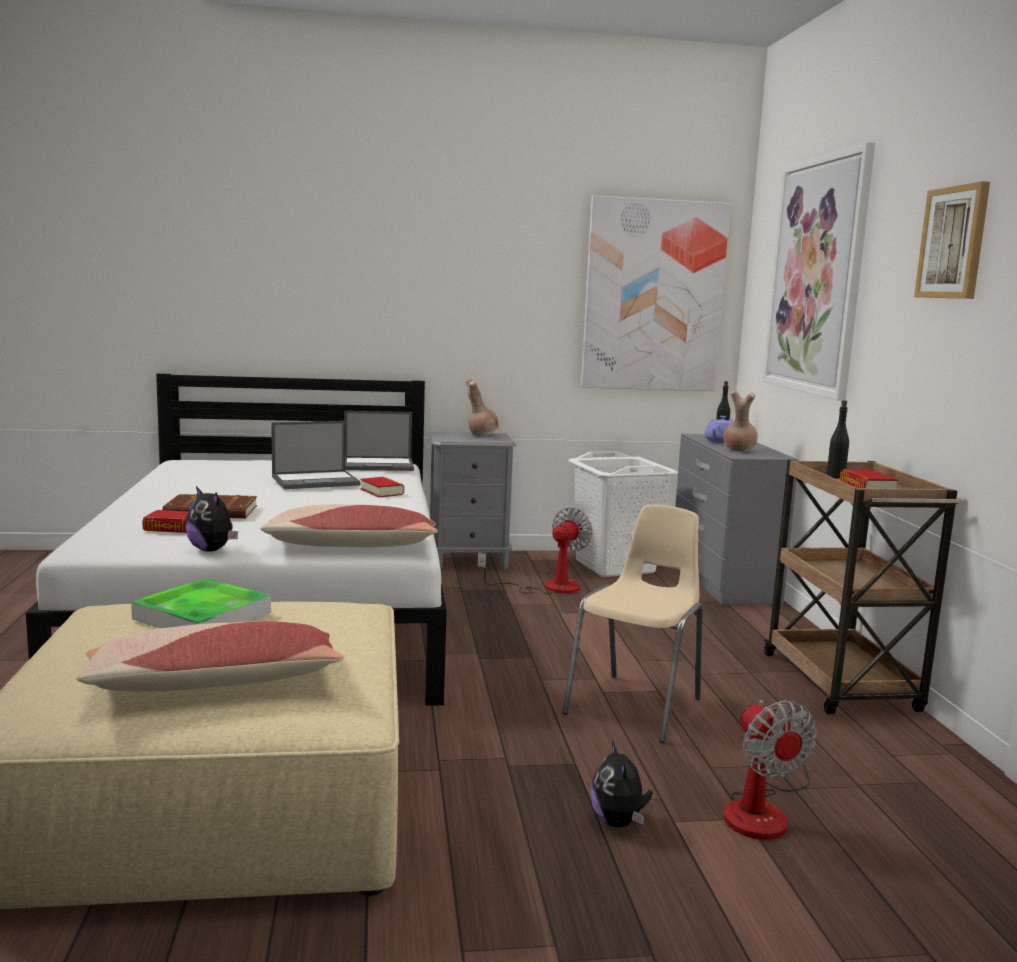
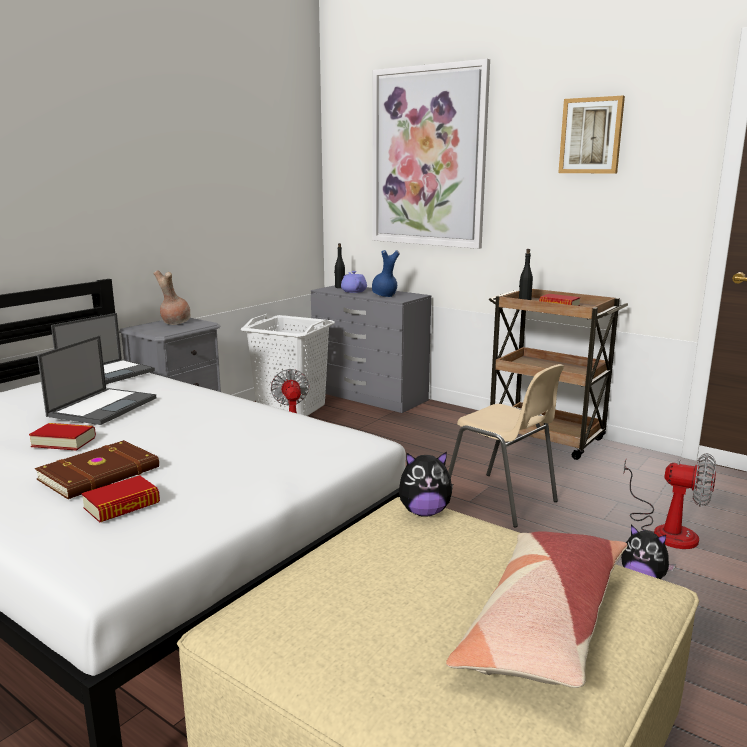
camera: 45 degrees left, 5 degrees up
(202, 616) = (360, 576): tray -> none
(212, 550) = (229, 510): plush toy -> plush toy (424, 512)
(350, 546) = (320, 456): pillow -> none
(382, 492) = (187, 398): book -> book (64, 442)
(637, 705) = (502, 501): beige chair -> beige chair turned 150 degrees clockwise
(653, 296) = (269, 177): picture -> none
(738, 450) = (384, 295): brown vase -> blue vase

